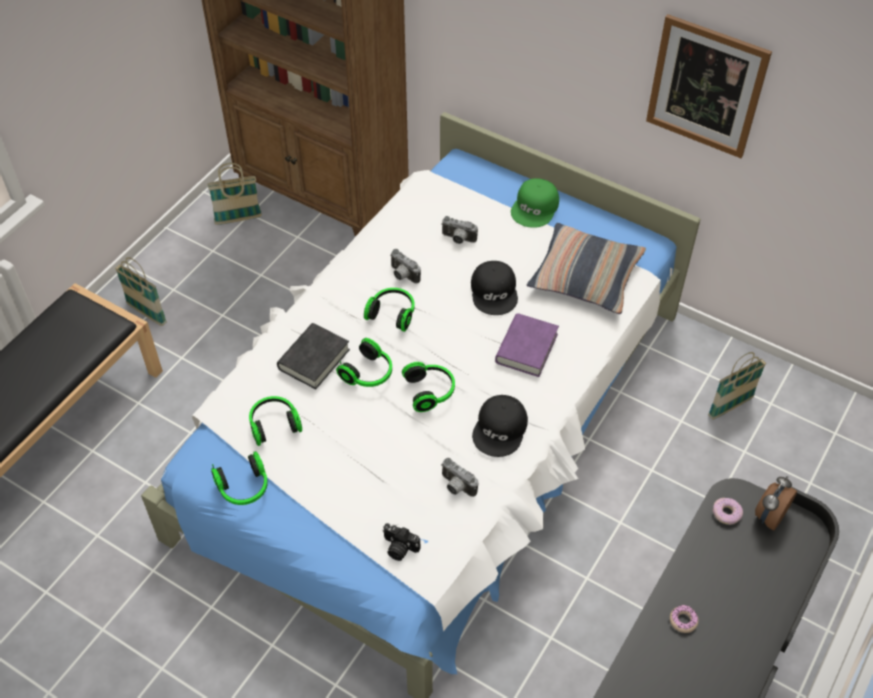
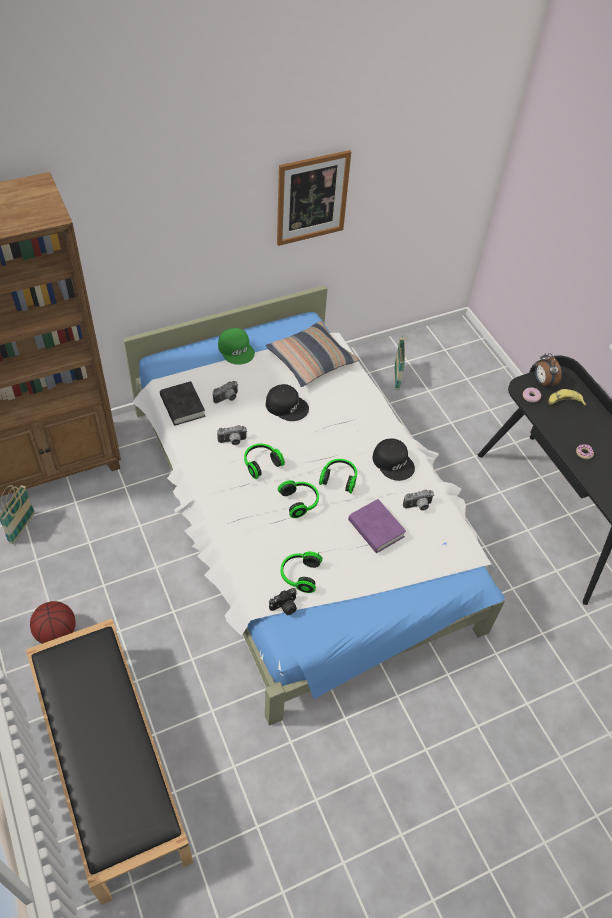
camera: 60 degrees left, 0 degrees up
(147, 314) = (56, 633): basket -> basketball
(244, 488) = (338, 619): headphones -> none
(314, 359) = (263, 524): black book -> black book (182, 406)
(399, 548) = (441, 559): camera -> camera (284, 607)
(526, 348) = (343, 416): purple book -> purple book (376, 529)
(756, 557) = (564, 402): none -> banana

